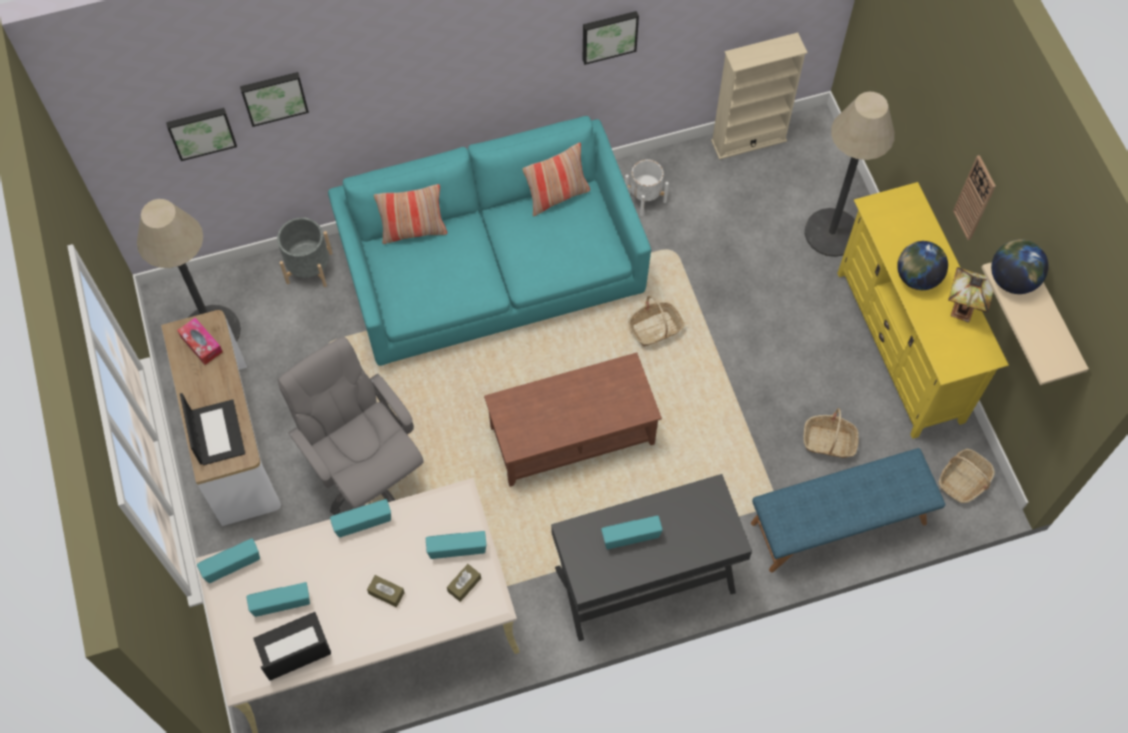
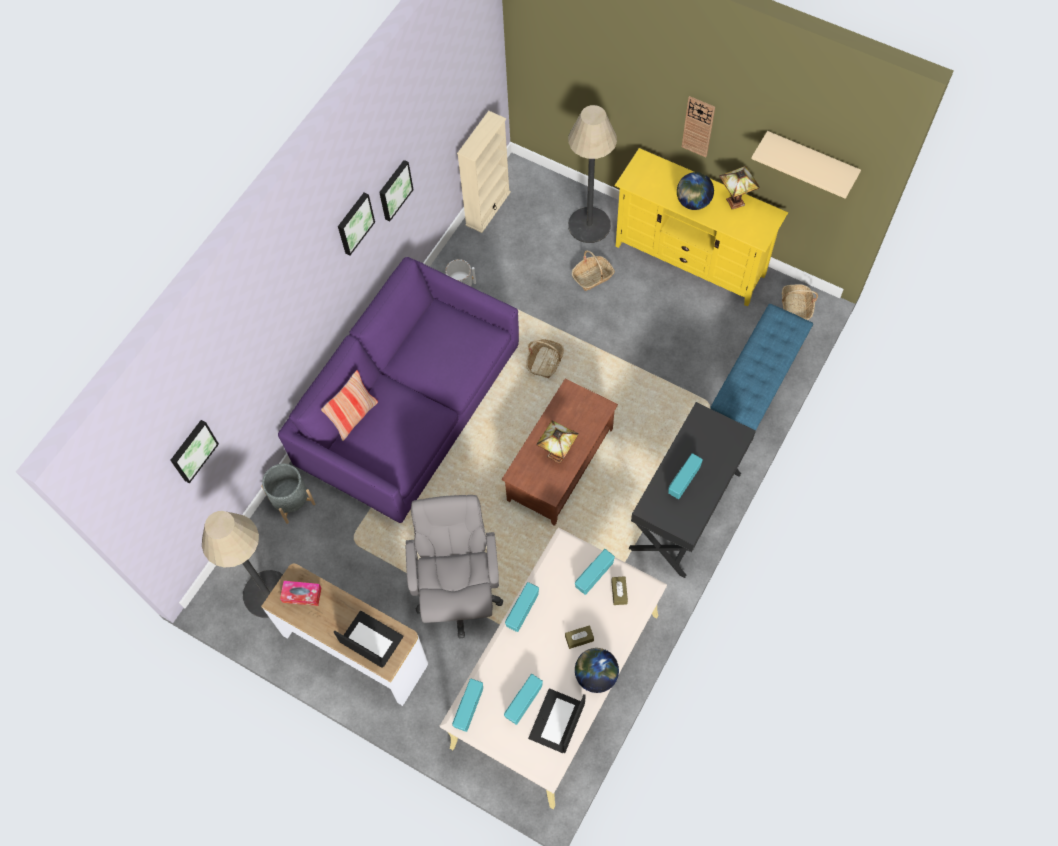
camera: 40 degrees left, 0 degrees up
(274, 96) = (227, 387): picture -> picture (354, 223)
(366, 471) = (458, 592): grey office chair -> grey office chair turned 75 degrees clockwise
(492, 265) = (408, 404): turquoise sofa -> purple sofa
(557, 196) = (423, 325): pillow -> none
(558, 415) = (557, 453): none -> table lamp
(829, 441) = (706, 345): basket -> basket (592, 277)
(1012, 279) = (775, 152): globe -> globe (596, 675)

